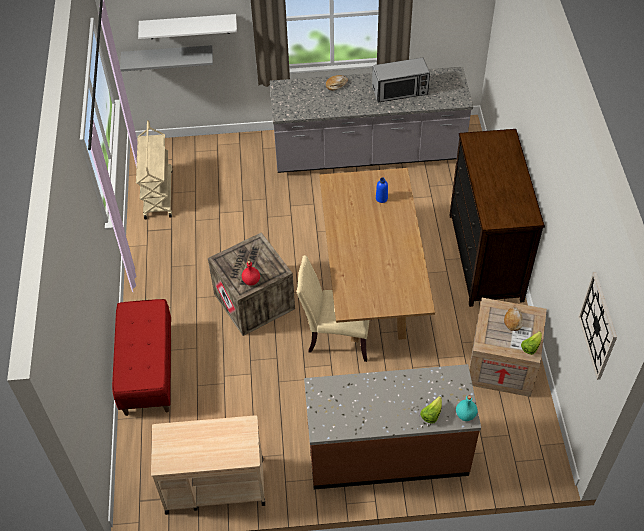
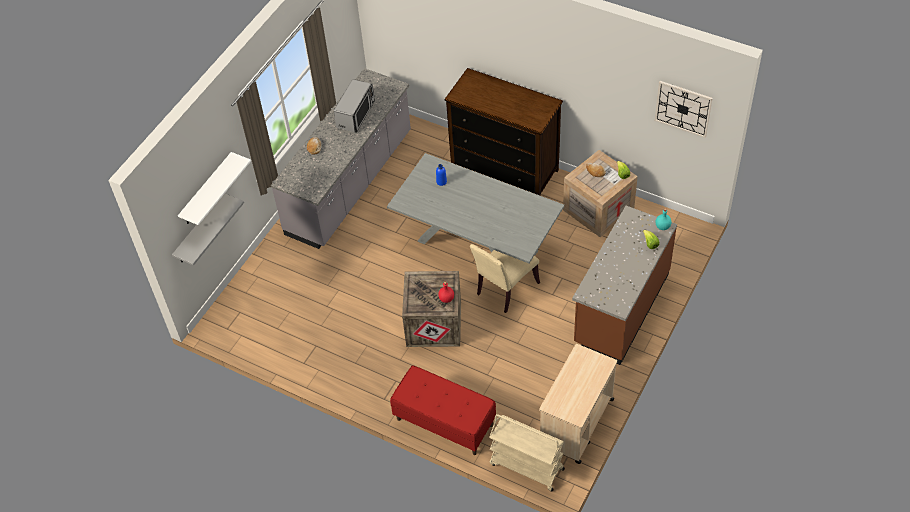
camera: 55 degrees left, 0 degrees up
(158, 193) = (270, 338): beige cart -> beige cart (526, 466)
(373, 285) = (477, 245): brown dining table -> grey dining table

